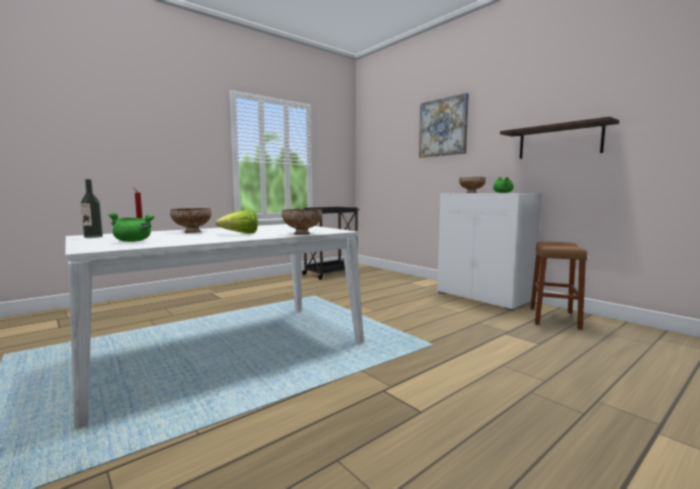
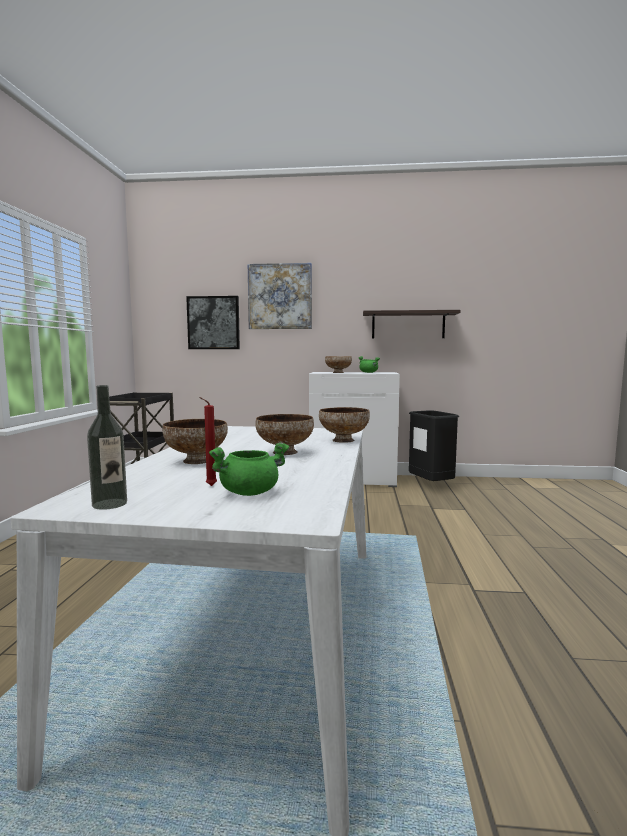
camera: 45 degrees left, 0 degrees up
(241, 234) = (285, 452): lettuce -> bowl
(398, 154) = (213, 323): none -> picture
(554, 318) = (430, 485): brown stool -> black trash can

